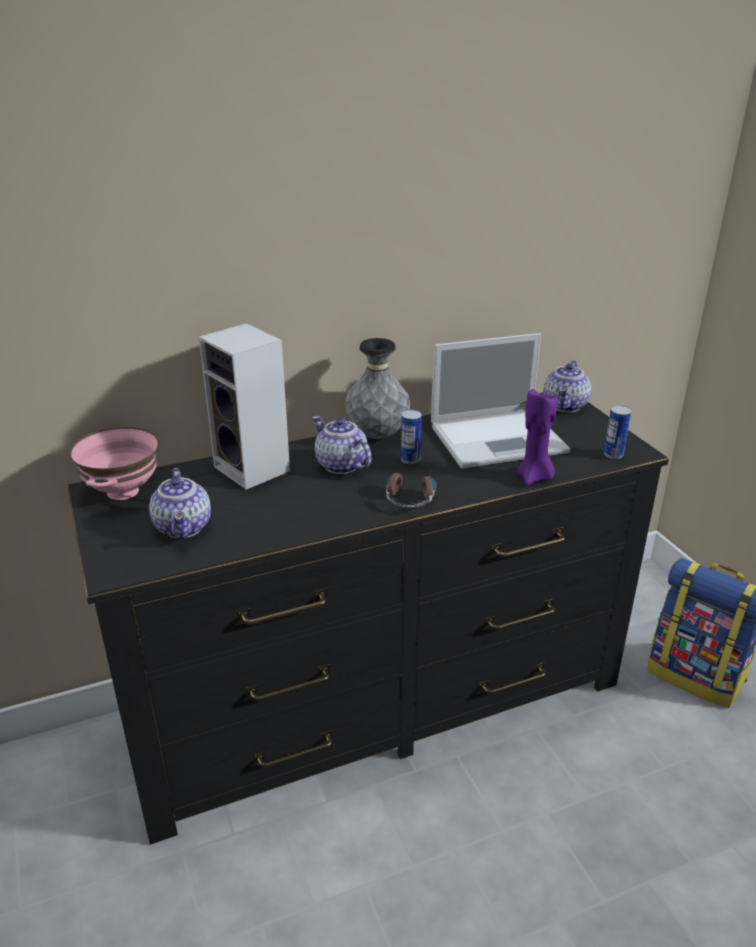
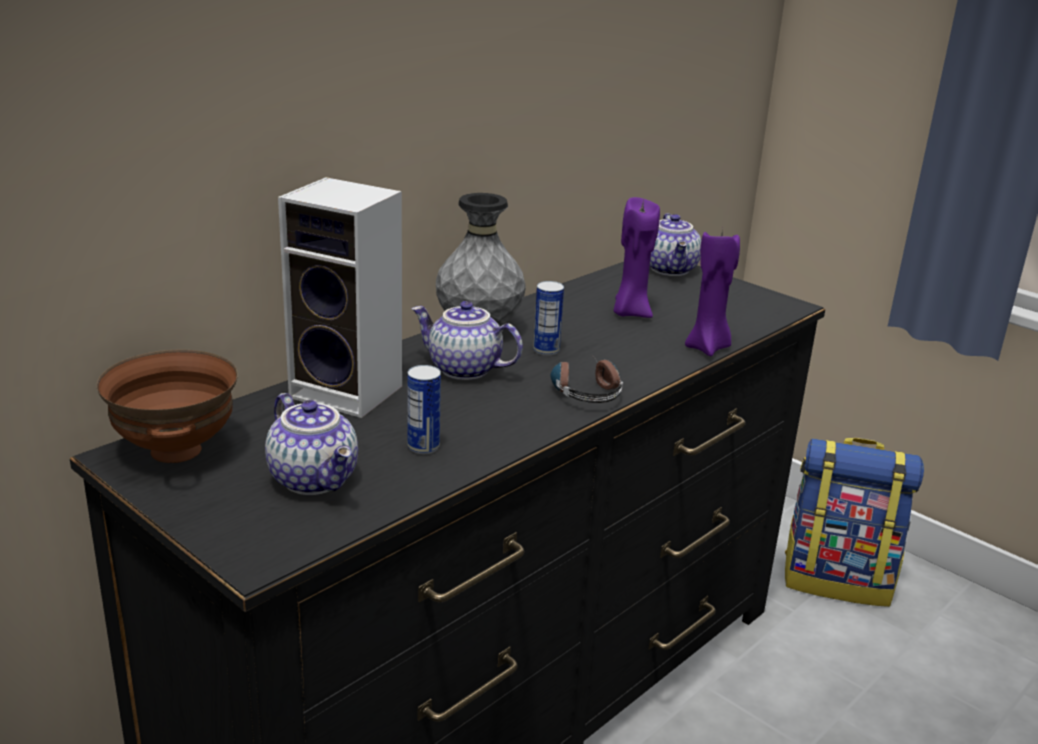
camera: 25 degrees left, 5 degrees down
(123, 492) = (177, 451): pink bowl -> brown bowl
(500, 438) = (630, 312): laptop -> purple candle
(613, 455) = (768, 312): can -> can (423, 447)

